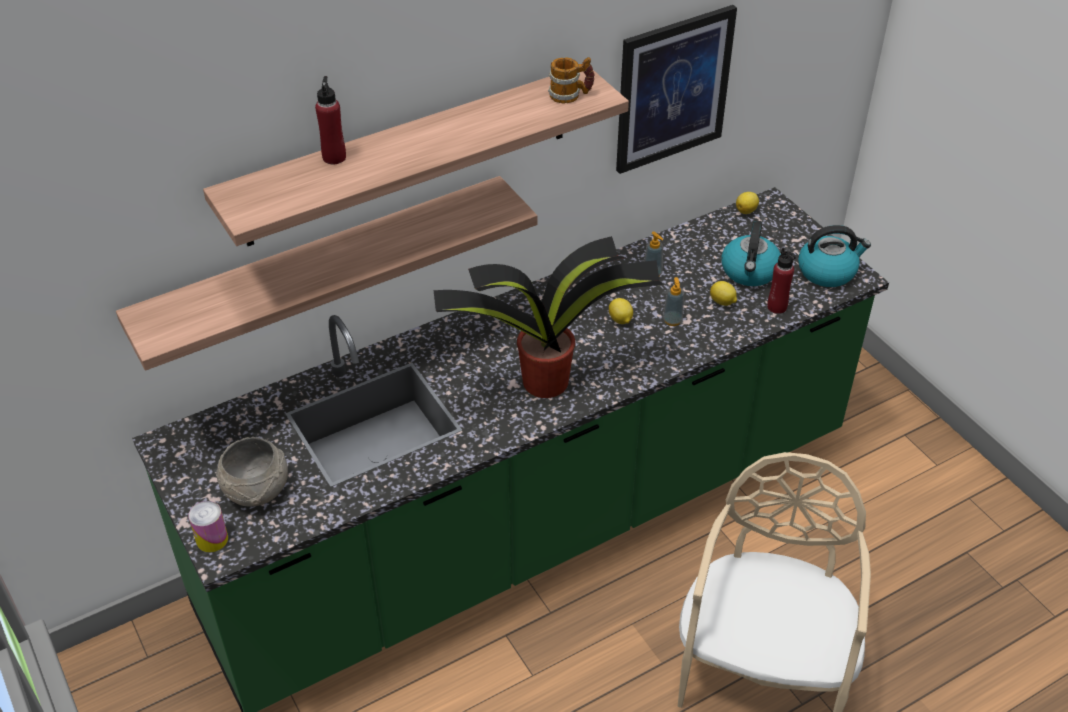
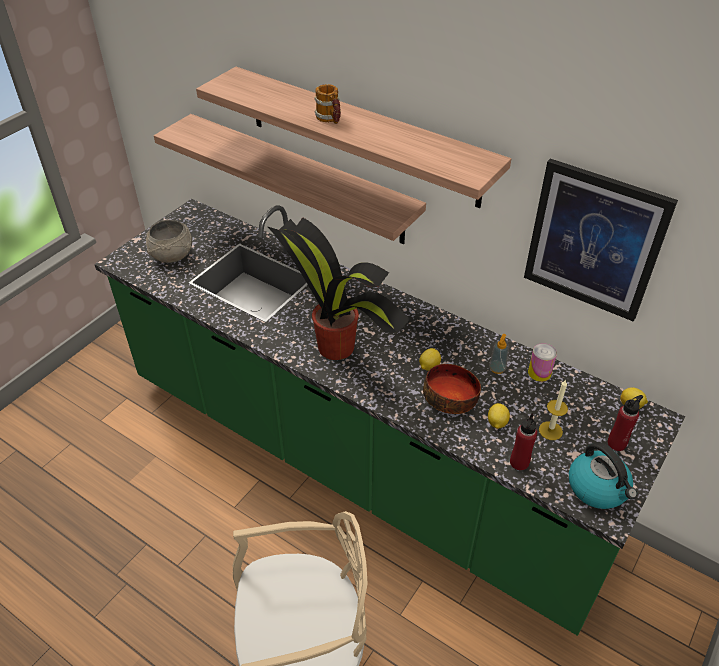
camera: 65 degrees right, 0 degrees up
(212, 539) = (128, 254): can -> can (539, 373)
(334, 157) = (299, 95): red bottle -> red bottle (617, 443)
(571, 95) = (458, 161): mug -> mug (330, 119)
(672, 320) = (451, 397): soap dispenser -> bowl
(750, 272) = (550, 430): kettle -> candle

